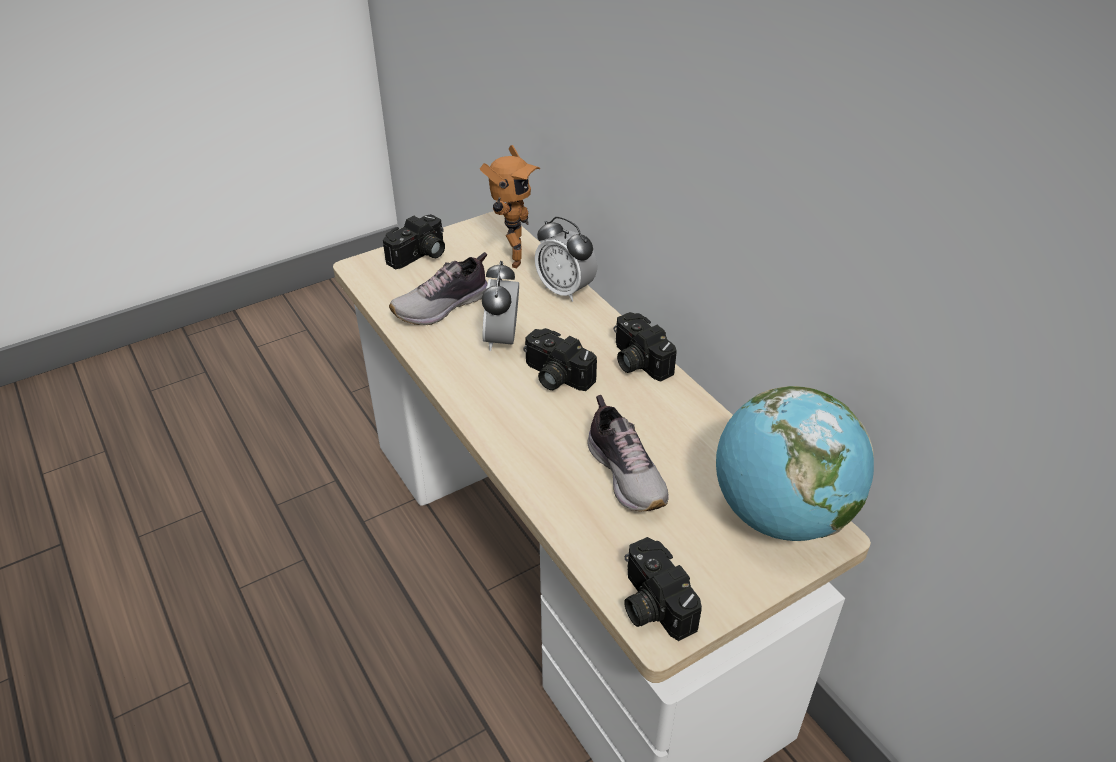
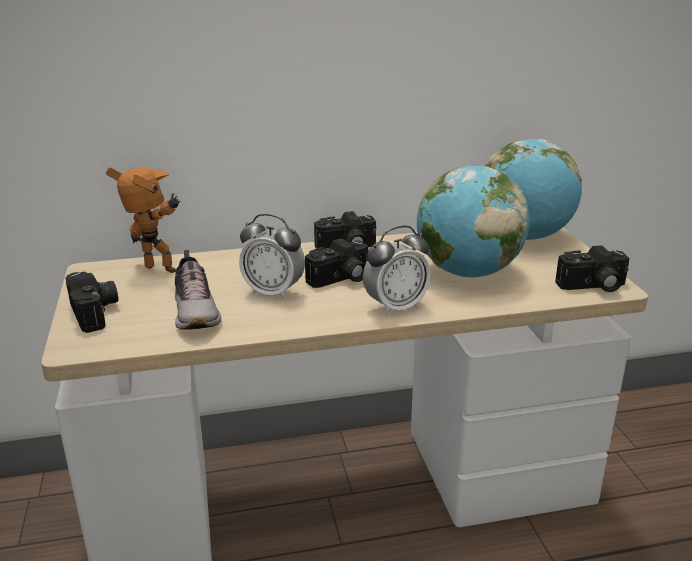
camera: 70 degrees left, 15 degrees down
(565, 290) = (231, 257): alarm clock -> alarm clock (395, 307)
(627, 473) = (467, 273): shoe -> globe

